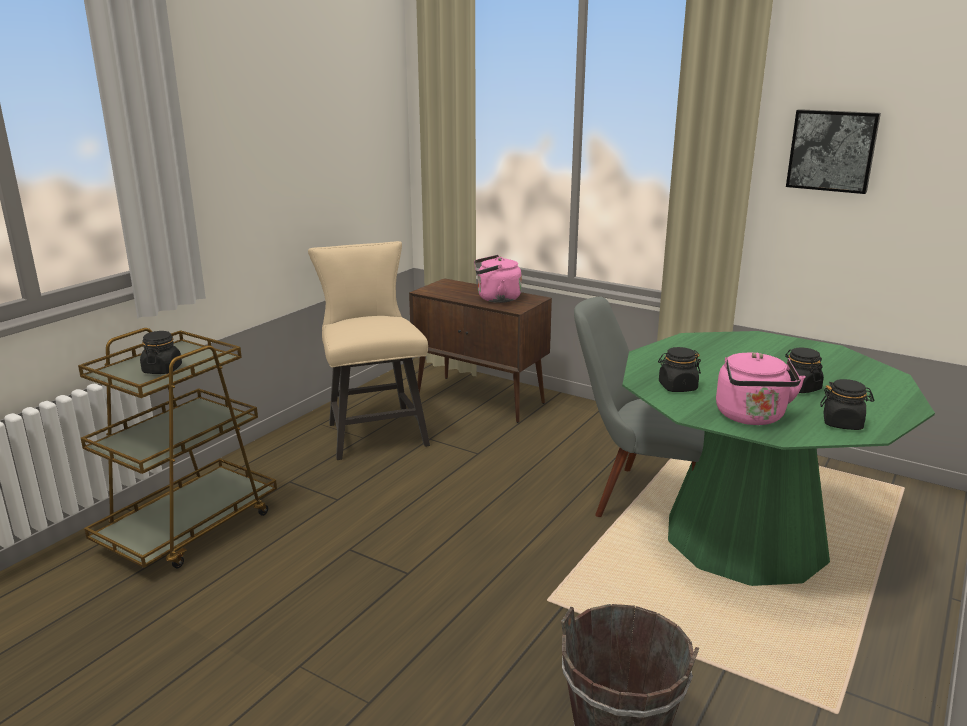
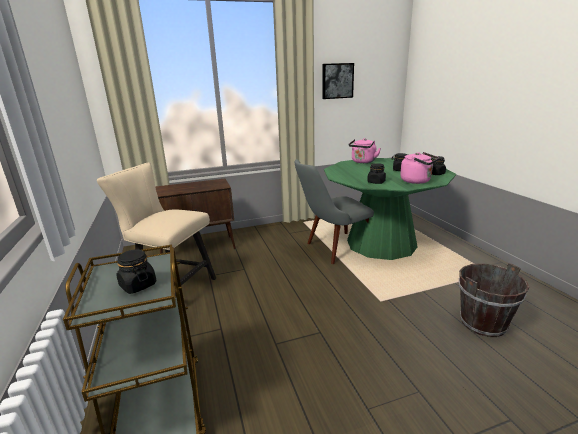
camera: 50 degrees left, 0 degrees up
(496, 298) = (202, 186): pink kettle -> pink kettle (363, 162)

